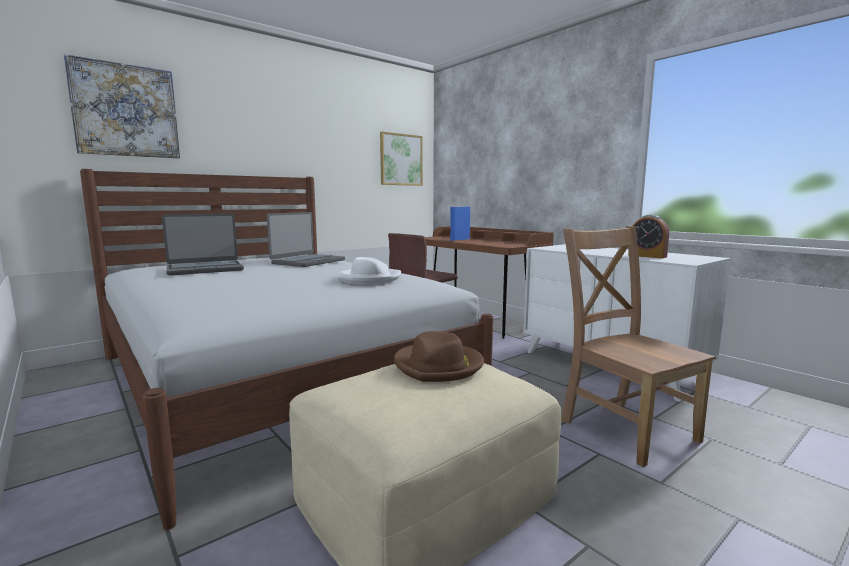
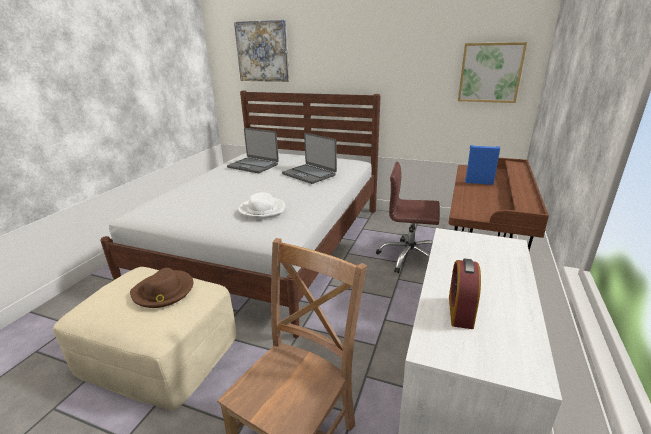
camera: 60 degrees right, 15 degrees up
(308, 262) = (309, 174): laptop -> laptop turned 45 degrees clockwise

